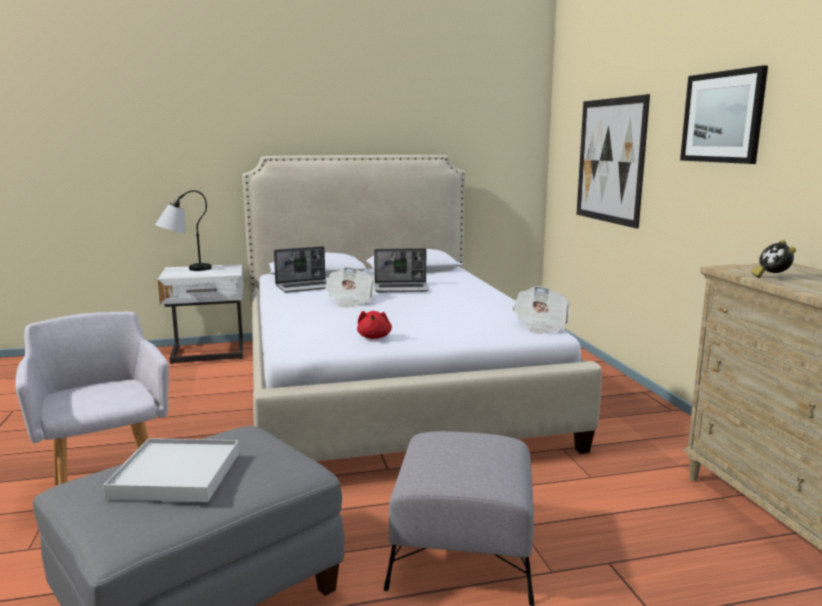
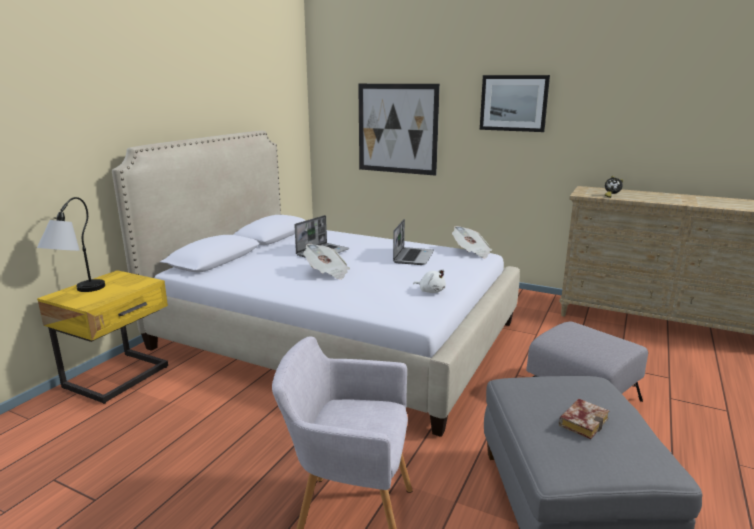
camera: 50 degrees left, 5 degrees up
(177, 474) = (582, 421): white tray -> book
(208, 354) = (119, 377): white nightstand -> yellow nightstand
(306, 287) = (251, 273): laptop -> laptop (413, 257)
(374, 337) = (430, 291): red plush toy -> white plush toy

